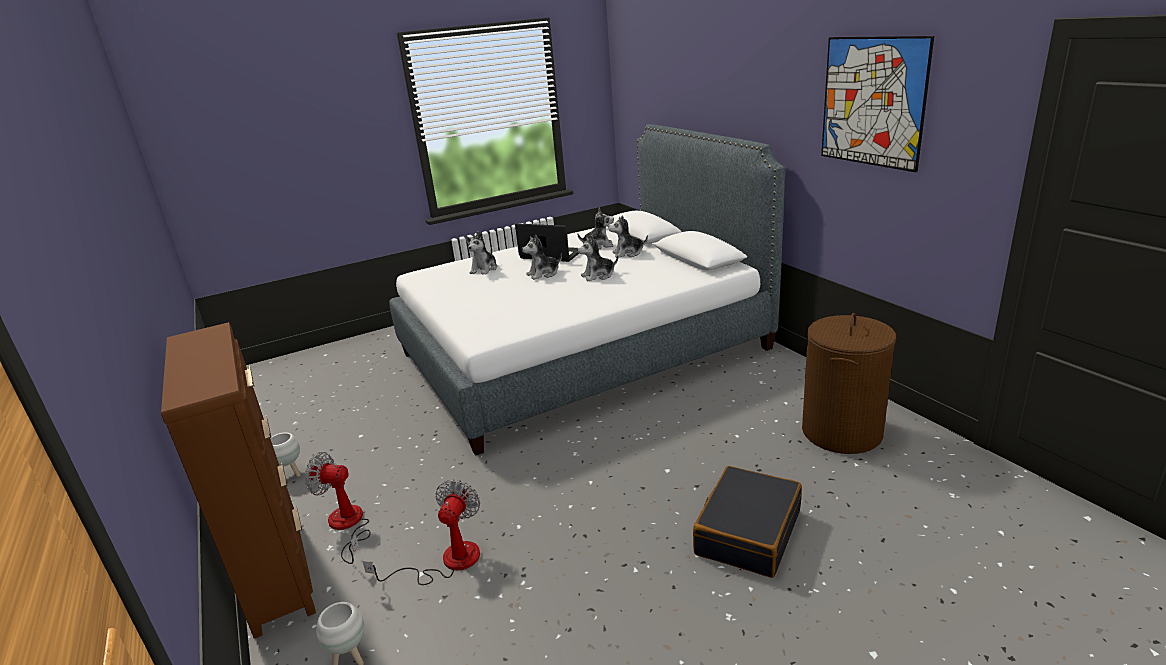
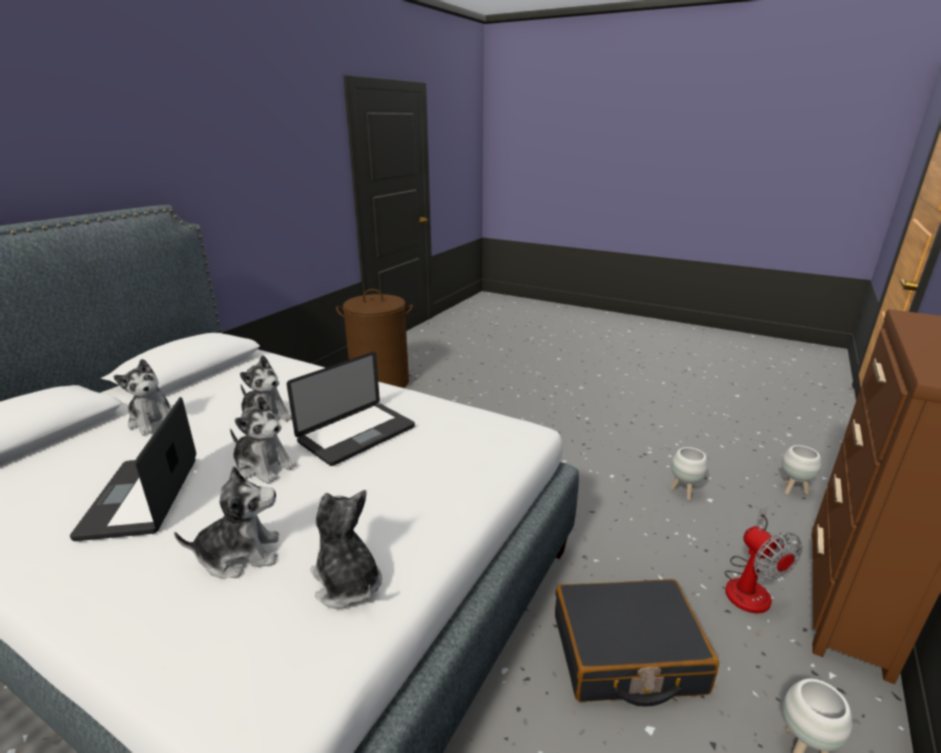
camera: 125 degrees left, 0 degrees up
(447, 562) = (684, 492): fan -> white planter
(545, 295) = (357, 434): none -> laptop
(598, 246) = (91, 461): plush toy -> plush toy (347, 583)
(747, 532) = (515, 394): black suitcase -> black suitcase (626, 654)
(872, 102) = (254, 138): picture -> none

